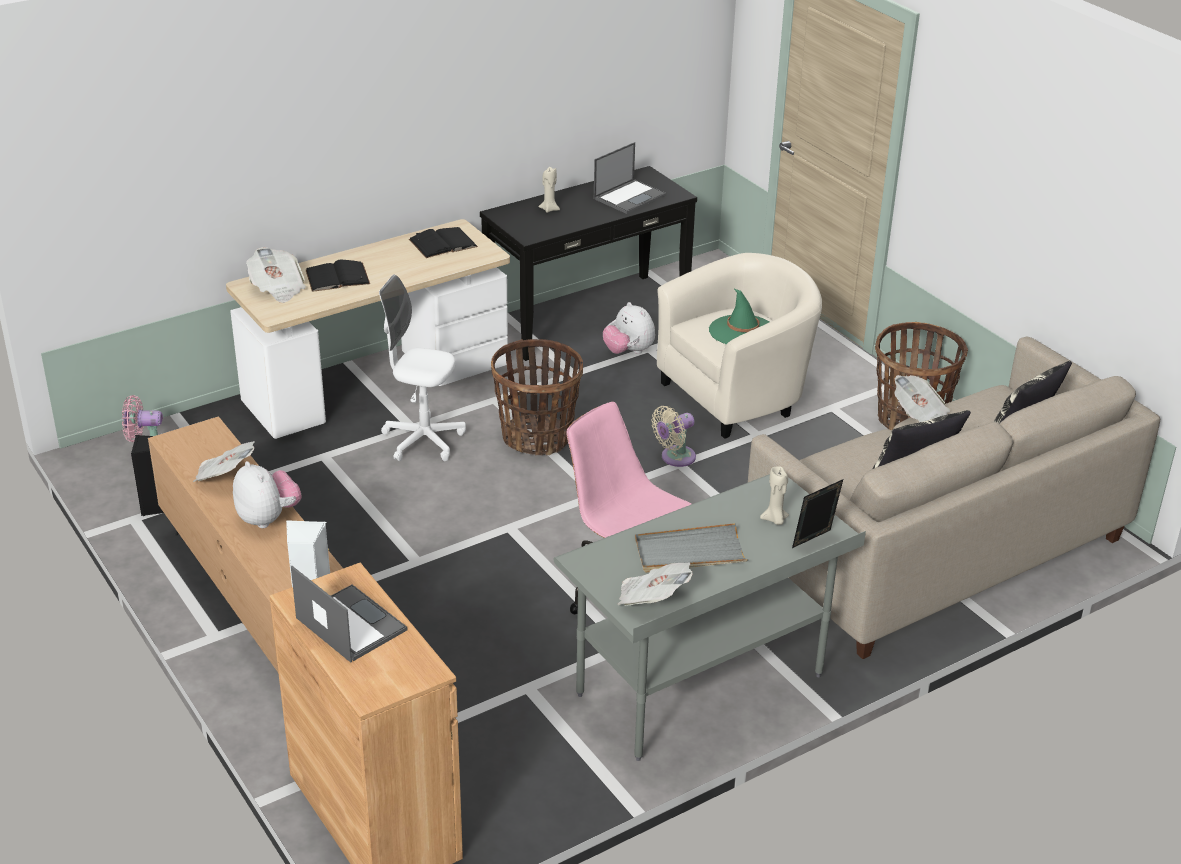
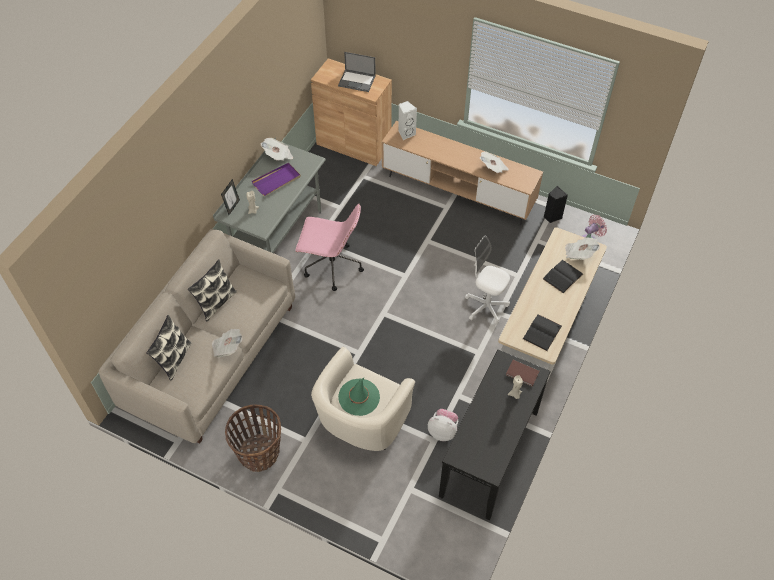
camera: 150 degrees right, 20 degrees up
(268, 518) = (456, 158): plush toy -> none
(423, 440) = (486, 307): white office chair -> white office chair turned 135 degrees counterclockwise
(519, 219) = (522, 374): none -> brown book
(537, 437) = (437, 336): basket -> none
(630, 196) = (481, 436): laptop -> none
(675, 458) = (363, 356): beige fan -> none
(689, 553) = (277, 180): grey tray -> purple tray

